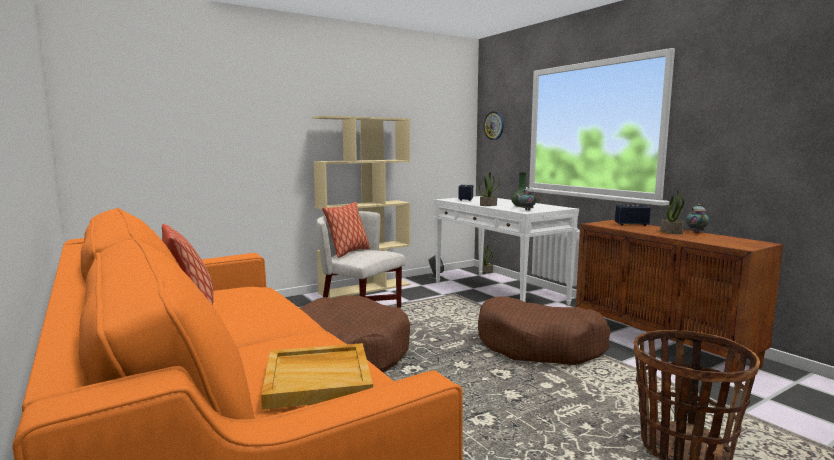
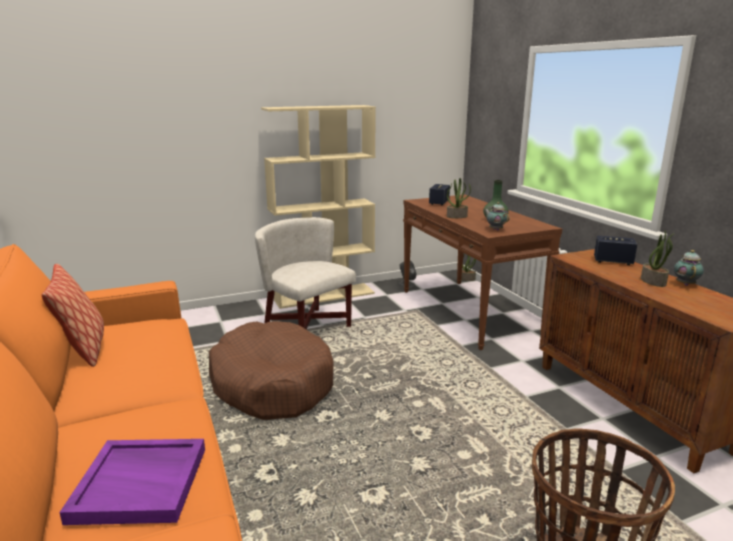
camera: 10 degrees right, 10 degrees up
(319, 378) = (141, 483): beige tray -> purple tray
(348, 252) = (294, 265): pillow -> none
(494, 125) = (484, 109): wall clock -> none
(499, 292) = (469, 312): white console table -> brown console table
(539, 346) = (481, 395): brown dog bed -> none

